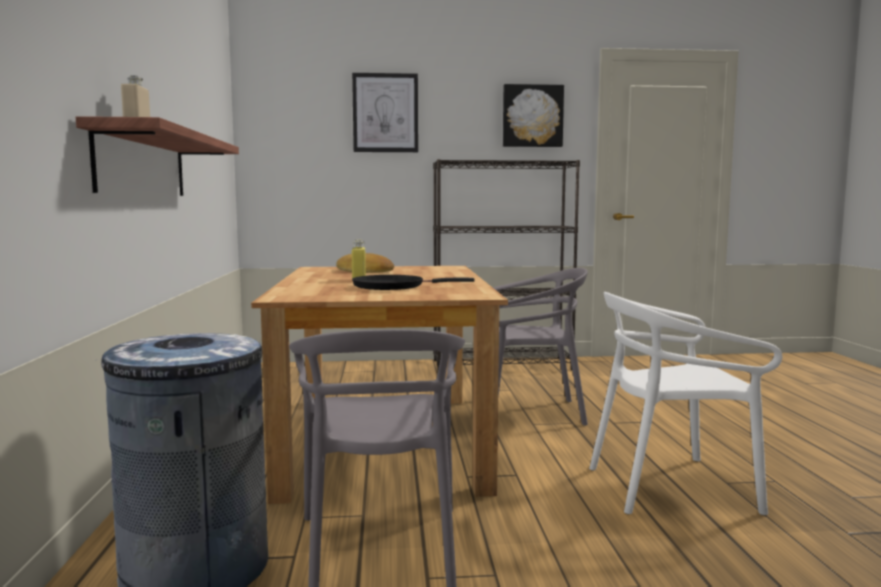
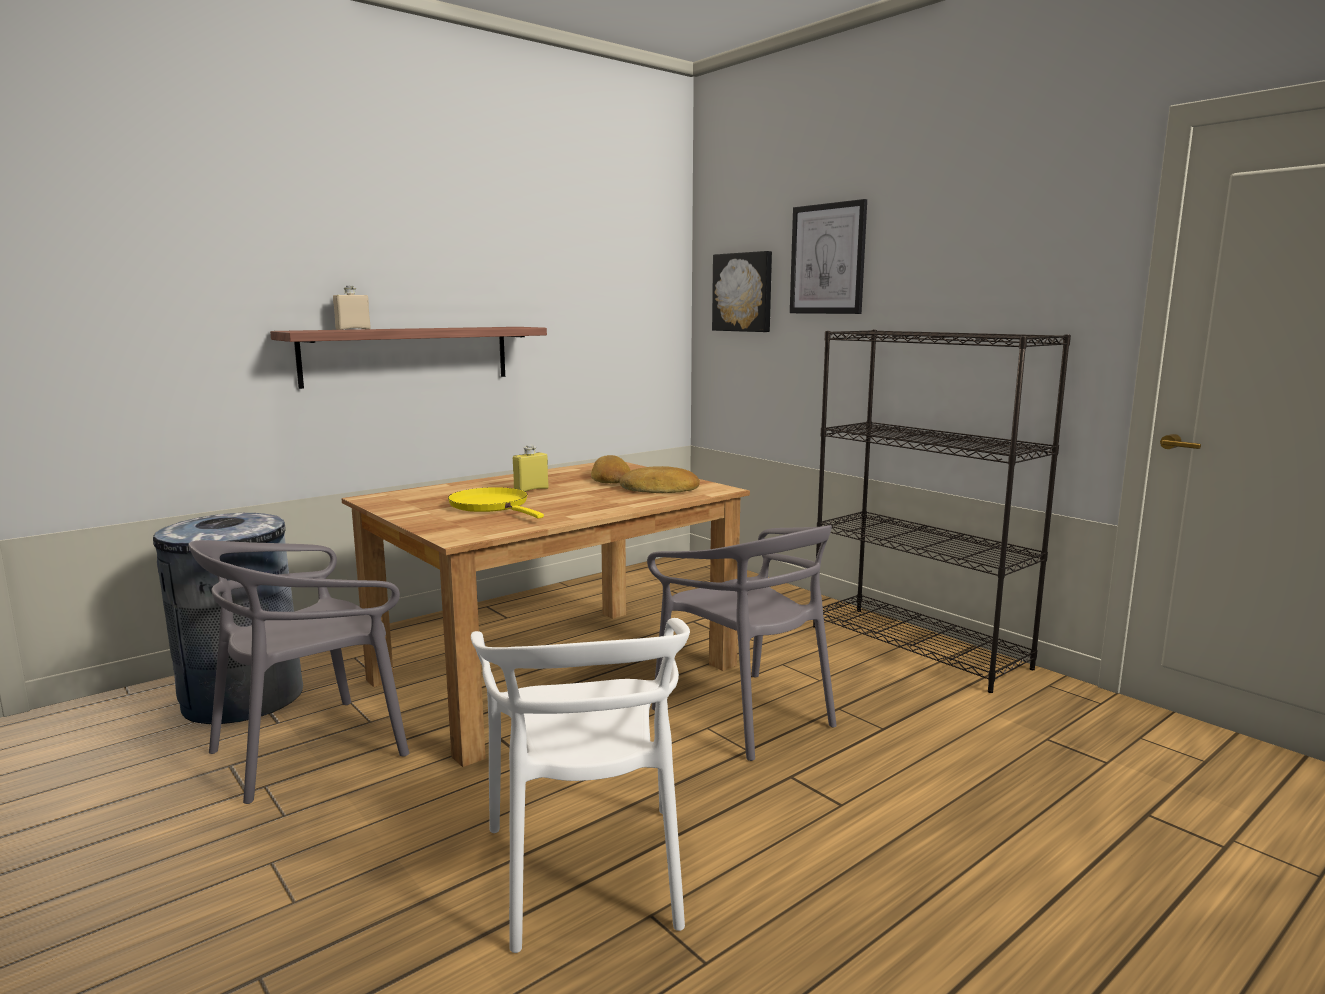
camera: 55 degrees right, 5 degrees up
(393, 287) = (492, 506): black frying pan -> yellow frying pan
(426, 270) = (660, 489): none -> bread
(532, 116) = (1026, 251): picture -> picture (743, 292)
(671, 487) = (588, 871): white chair -> white chair turned 150 degrees counterclockwise

